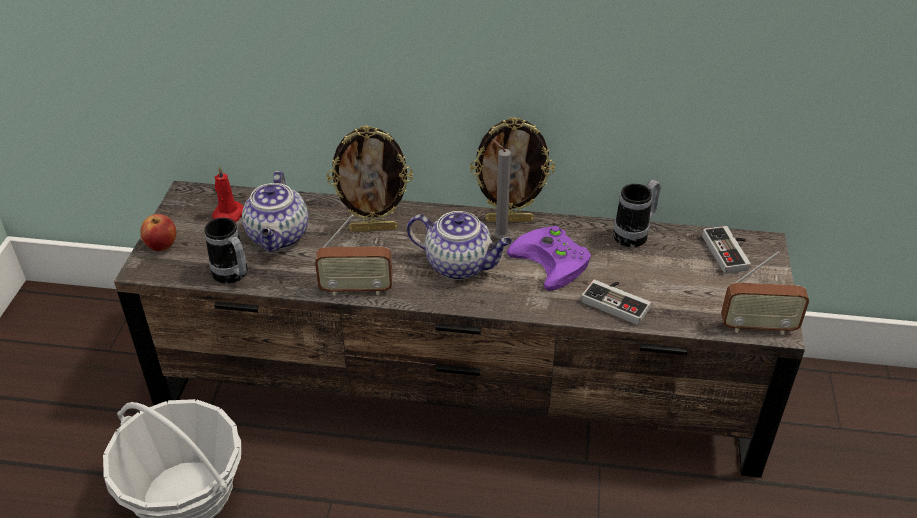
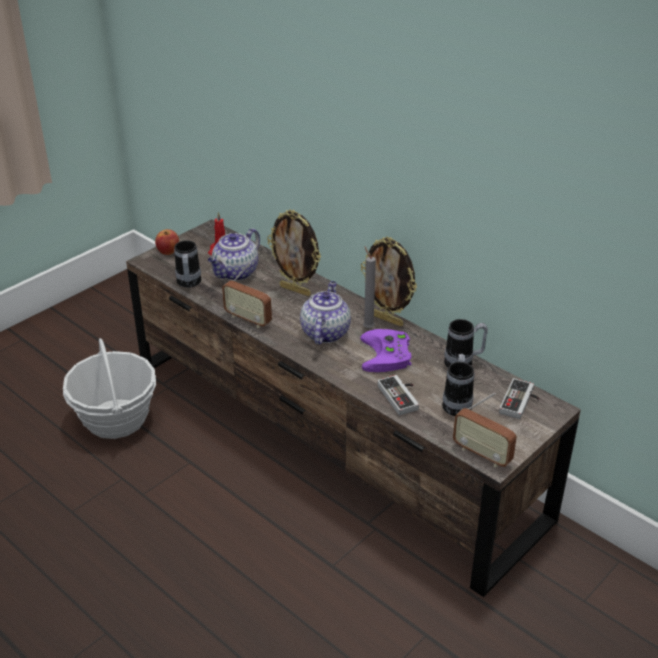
camera: 35 degrees right, 5 degrees down
(460, 265) = (325, 332): teapot -> teapot turned 135 degrees counterclockwise
(676, 282) = (457, 403): none -> mug

